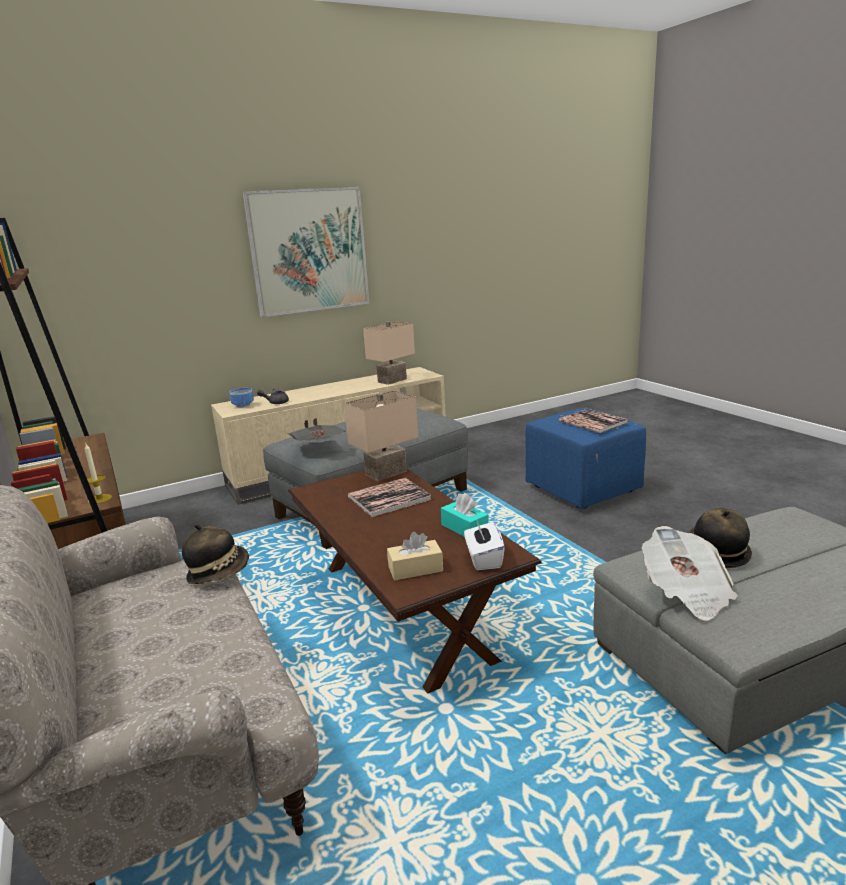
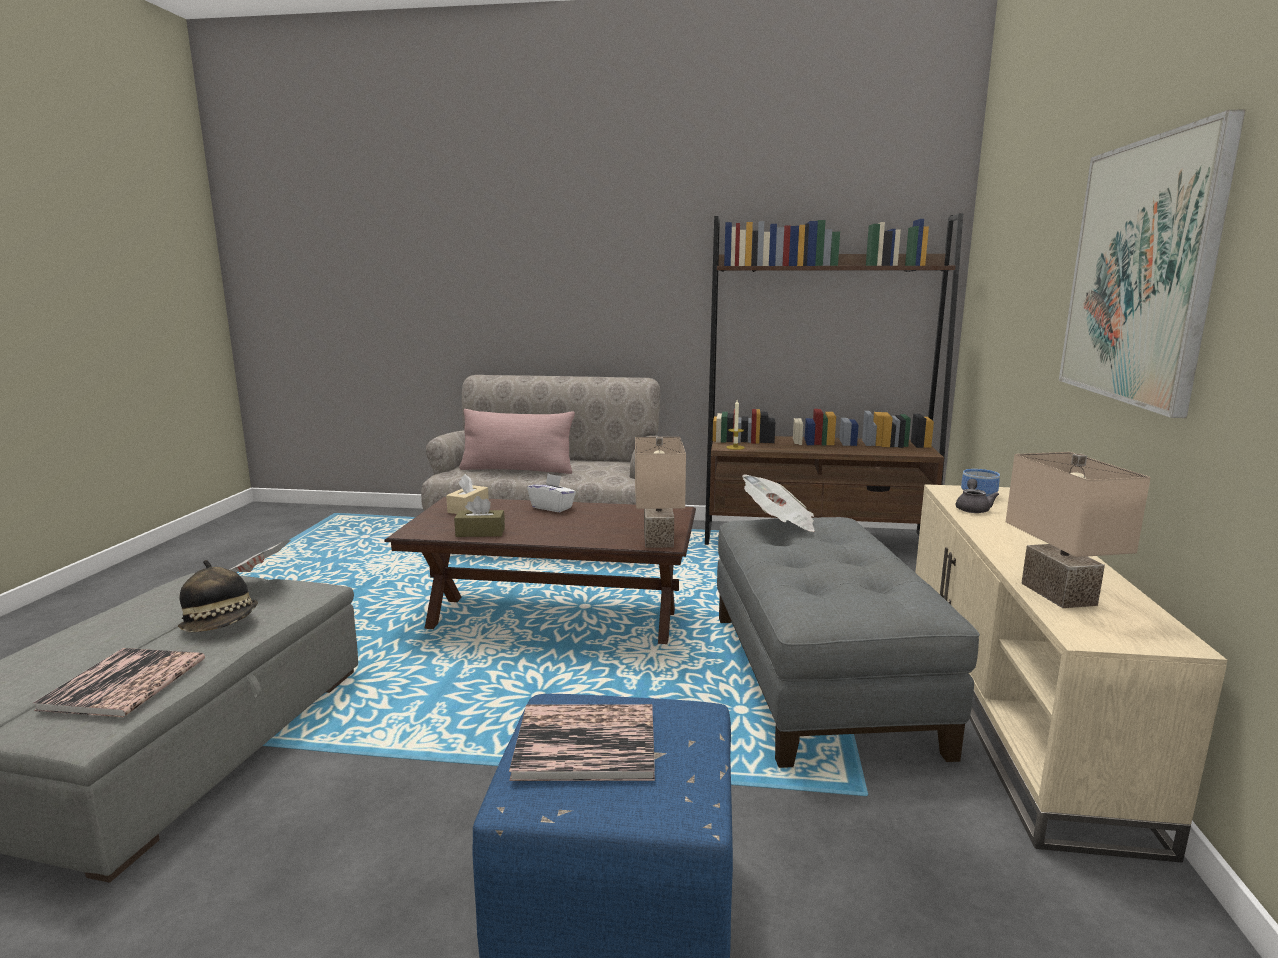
camera: 125 degrees right, 5 degrees down
(194, 651) = (517, 470): none -> pink pillow
(219, 572) = (590, 480): hat -> none
(389, 498) = (595, 527): book -> book (125, 683)
(464, 528) = (480, 532): turquoise tissue box -> brown tissue box
(483, 559) = (429, 524): white tissue box -> white tissue box (552, 507)

